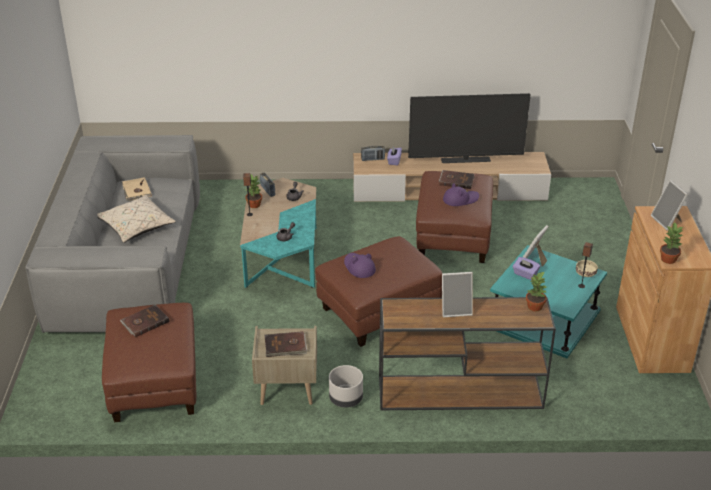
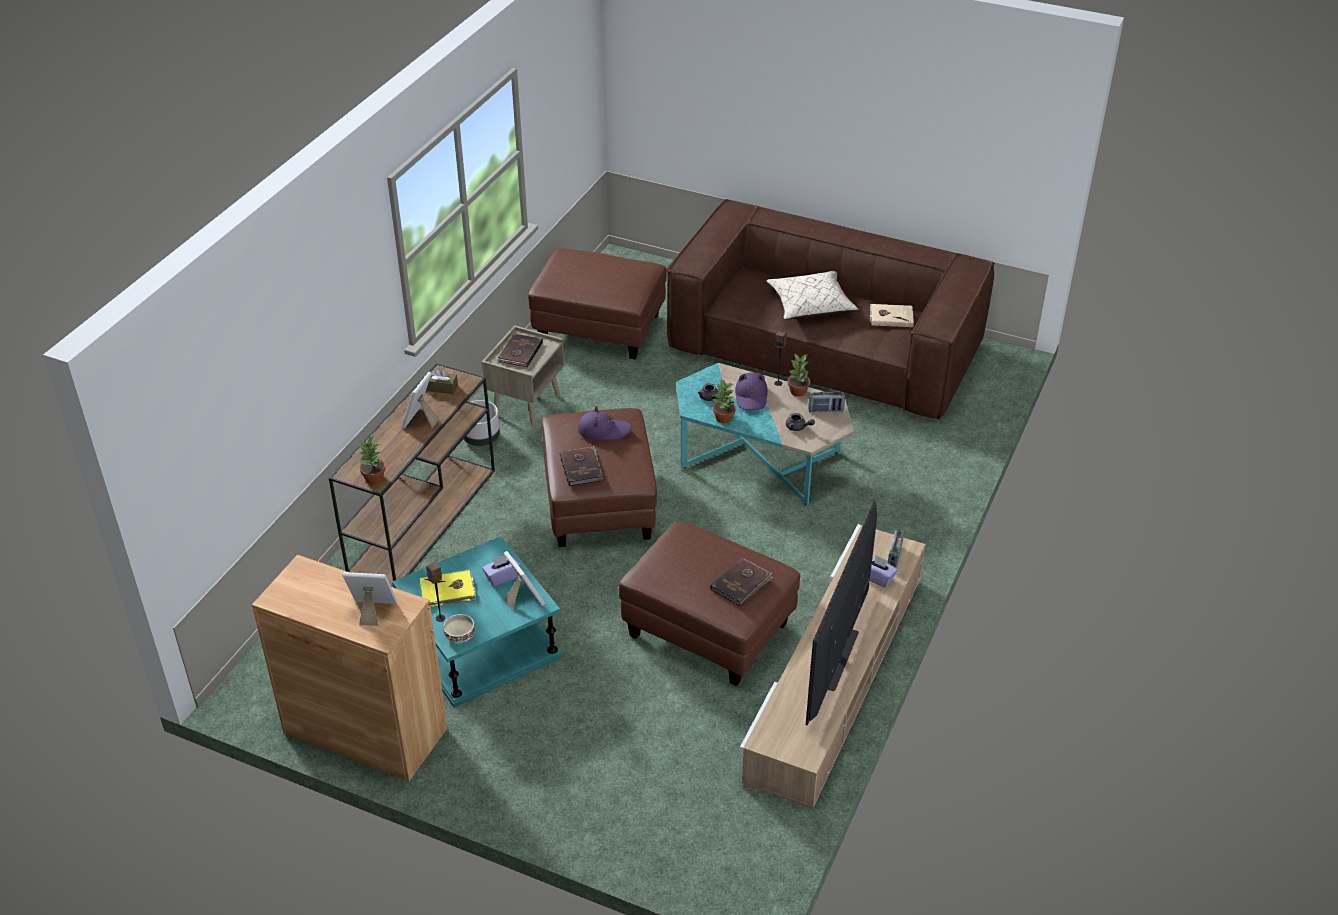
camera: 115 degrees right, 5 degrees up
(127, 261) = (825, 347): grey sofa -> brown sofa
(144, 322) = (619, 275): brown book -> brown book (582, 468)
(410, 315) = (441, 388): none -> brown tissue box
(460, 199) = (689, 568): purple hat -> purple hat (751, 396)
(558, 291) = (448, 591): none -> yellow book
(668, 259) = (305, 569): potted plant -> potted plant (723, 418)

